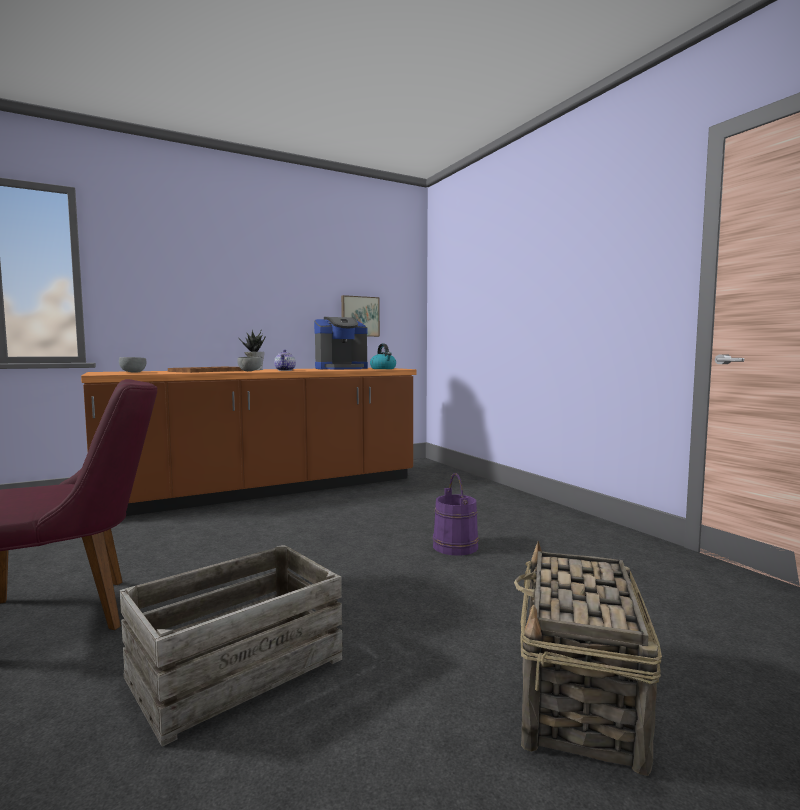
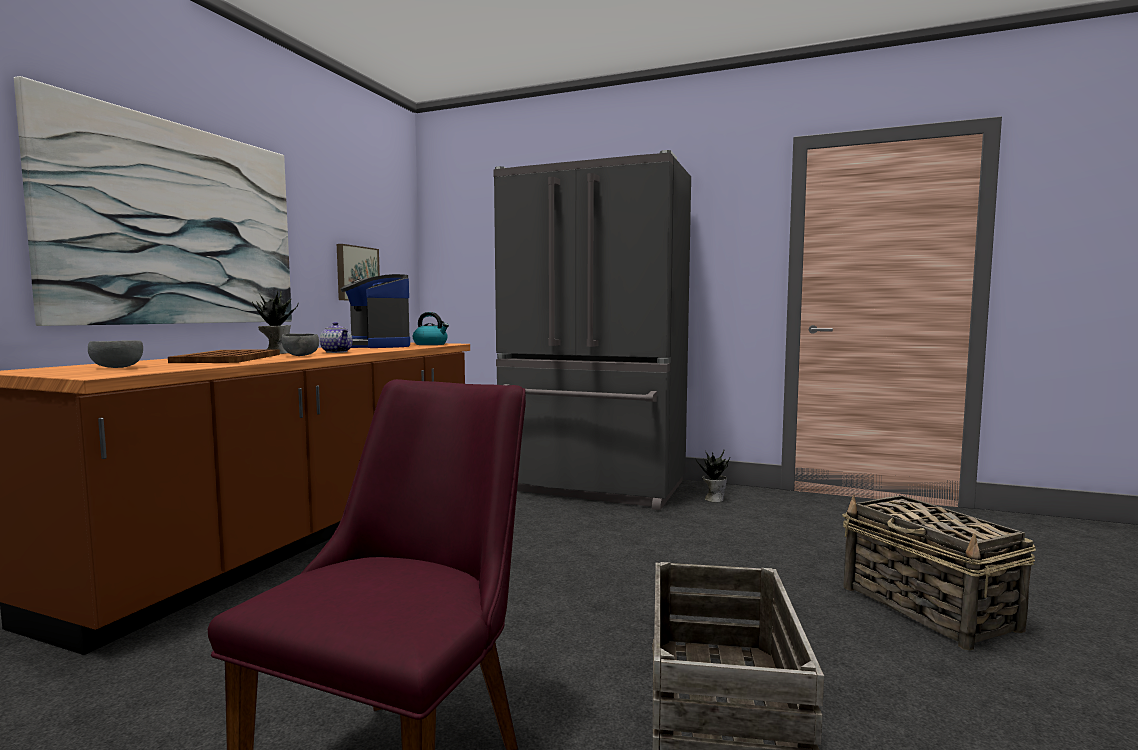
camera: 40 degrees left, 0 degrees up
(217, 291) = (179, 225): none -> picture
(341, 368) = (375, 346): coffee machine -> coffee machine turned 120 degrees clockwise
(455, 546) = (646, 534): purple bucket -> none
(493, 503) = (592, 487): none -> grey fridge
(583, 537) = (713, 499): none -> potted plant

